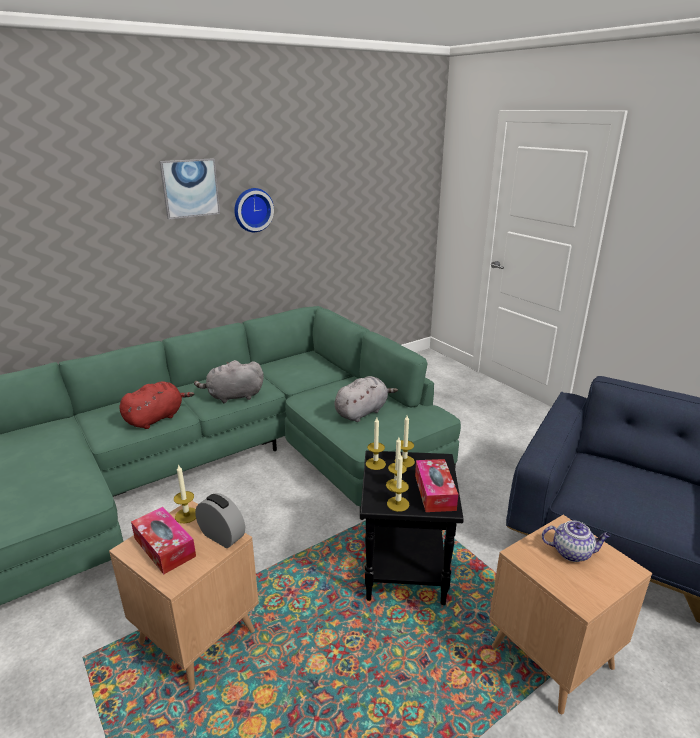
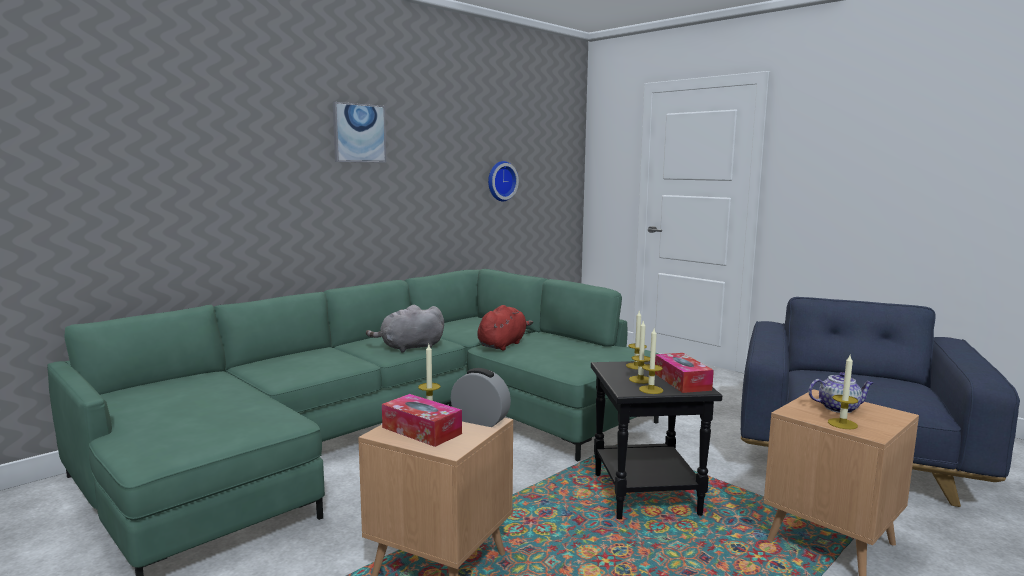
camera: 10 degrees left, 15 degrees down
(156, 418) = (331, 365): red plush toy -> red plush toy (503, 344)
(252, 209) = (416, 163): wall clock -> wall clock (500, 181)
(362, 412) = (560, 351): grey plush toy -> none
(375, 464) = (608, 369): candle -> candle (842, 424)

